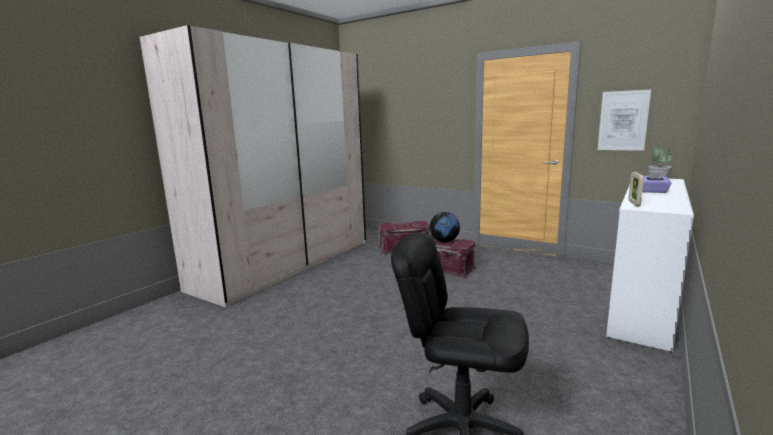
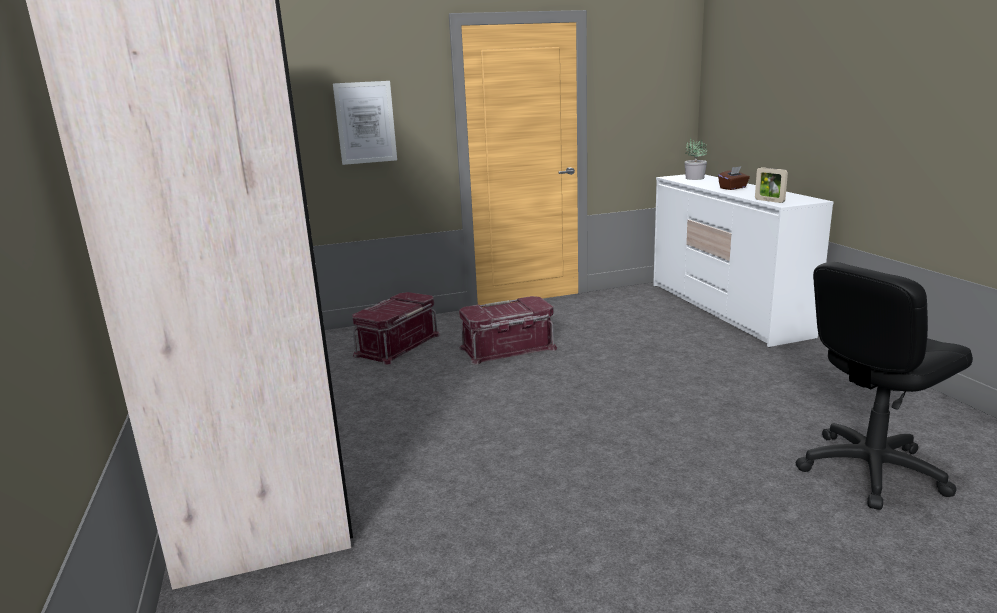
camera: 50 degrees left, 5 degrees up
(444, 241) = (505, 308): globe -> none
(623, 120) = (636, 111): picture -> picture (365, 122)
(653, 191) = (733, 188): purple tissue box -> brown tissue box

